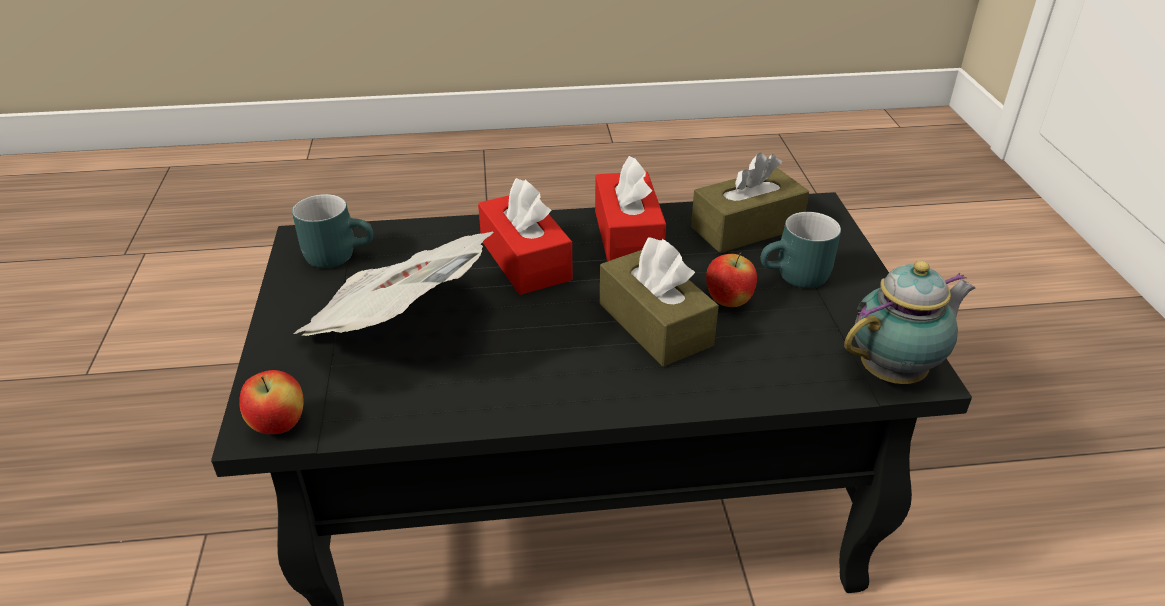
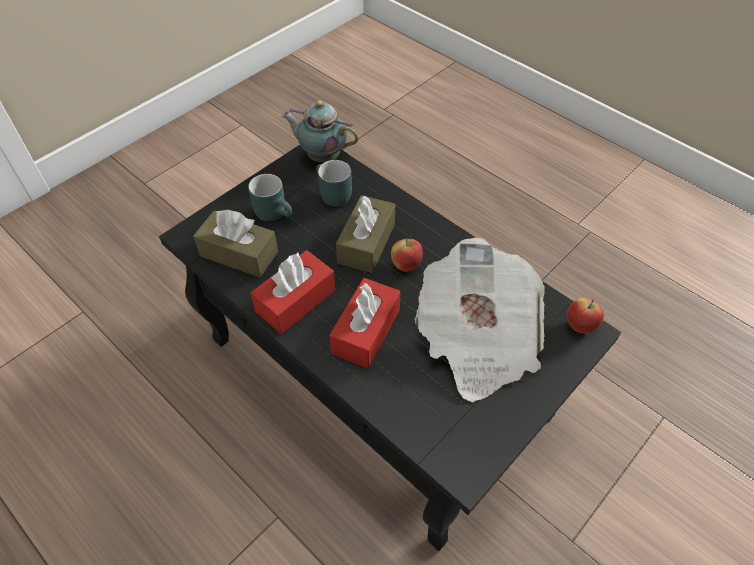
camera: 130 degrees left, 15 degrees up
(339, 254) = (457, 433): turquoise mug -> turquoise mug (331, 195)
(728, 302) = (321, 227): apple -> apple (406, 266)

